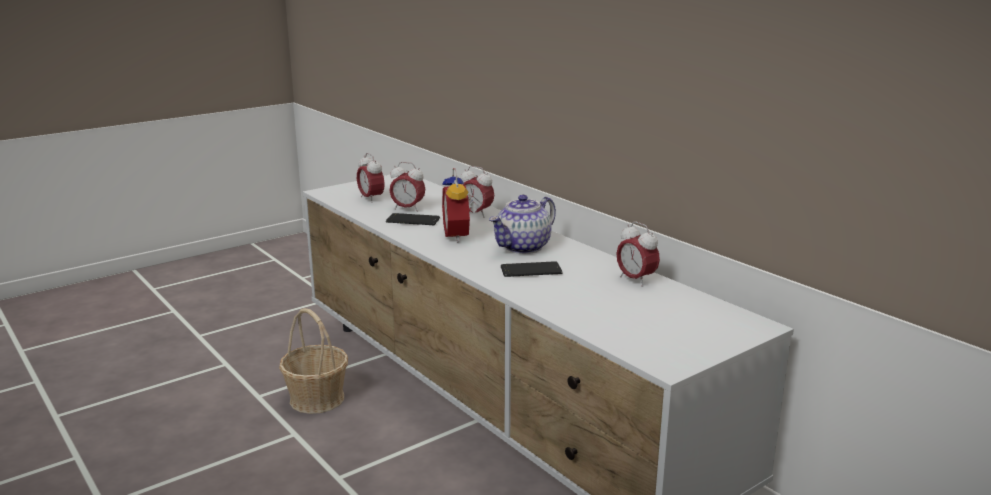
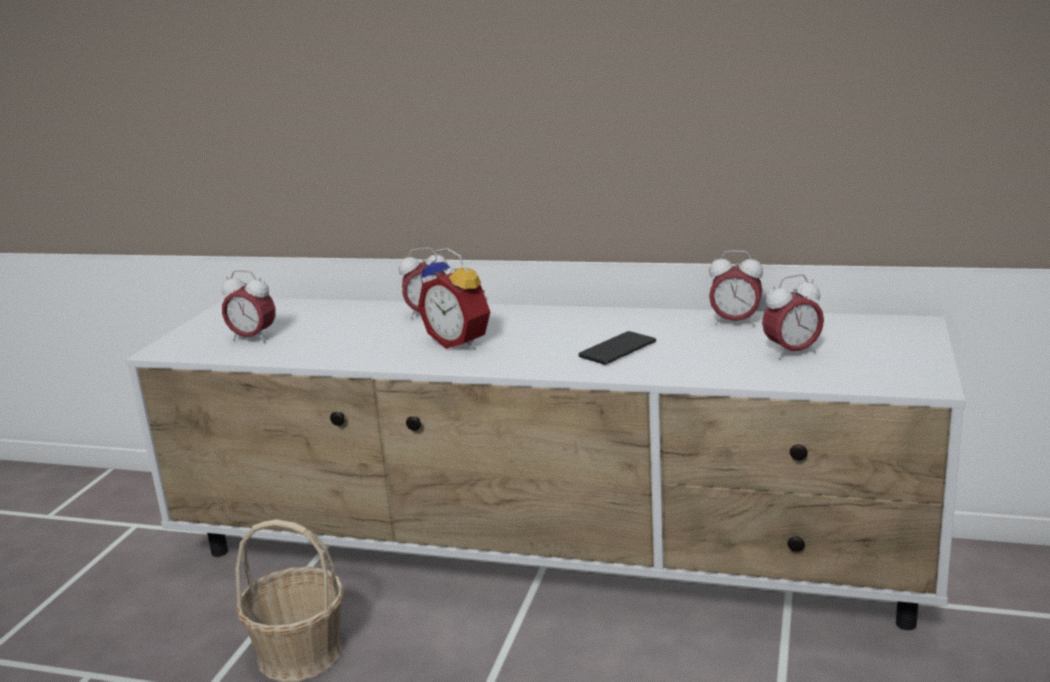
camera: 35 degrees left, 0 degrees up
(408, 209) = (329, 335): alarm clock -> alarm clock (792, 353)
(413, 220) = (365, 344): phone -> none
(523, 247) = (558, 330): teapot -> none

